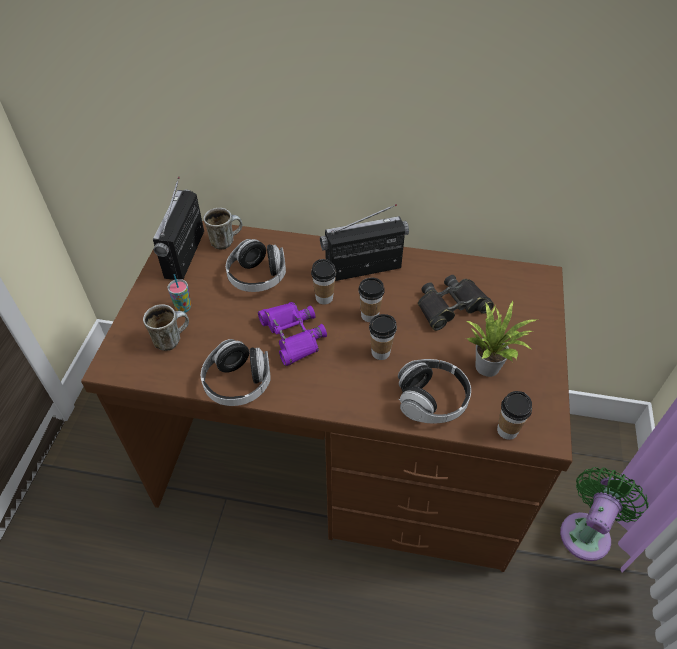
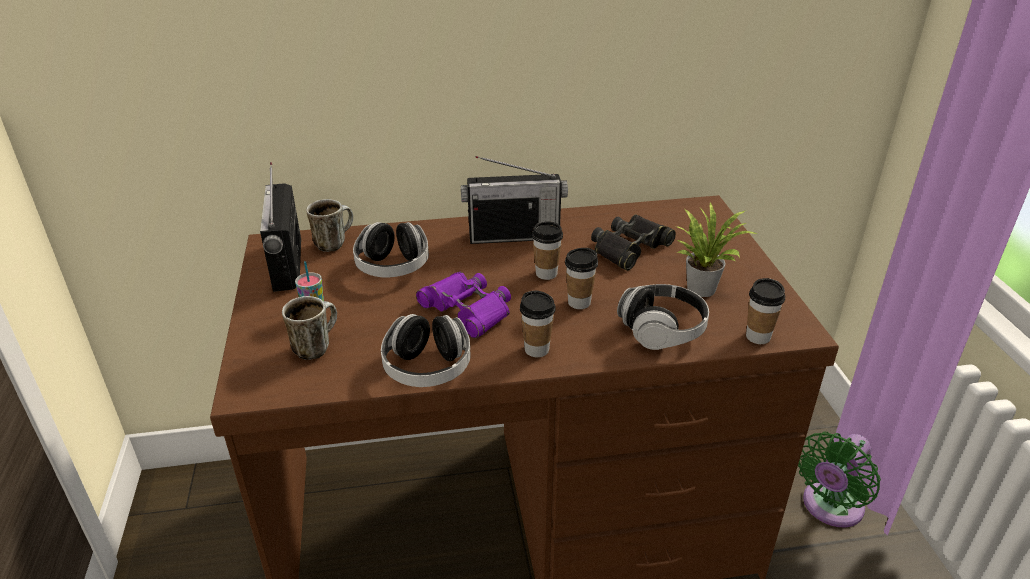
camera: 20 degrees left, 15 degrees down
(324, 298) = (484, 269): cup -> cup (536, 349)
(363, 269) = (514, 236): radio -> radio turned 150 degrees counterclockwise
(587, 531) = (829, 507): green fan -> green fan turned 150 degrees counterclockwise

